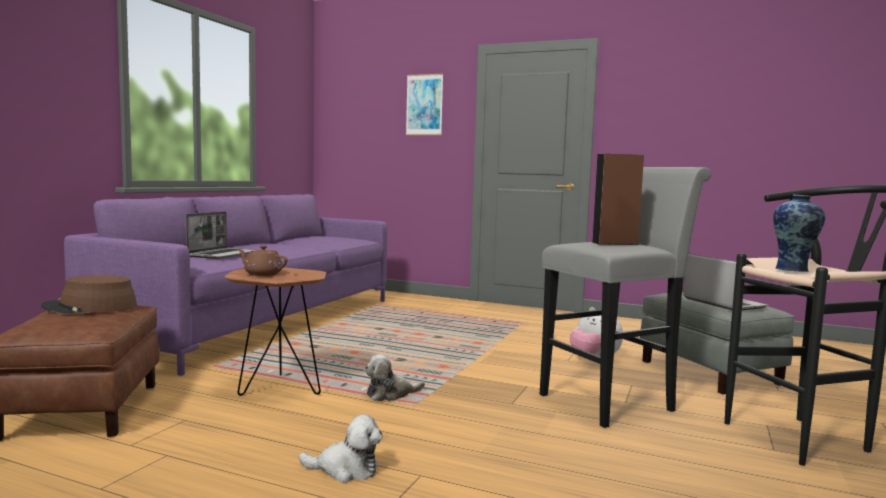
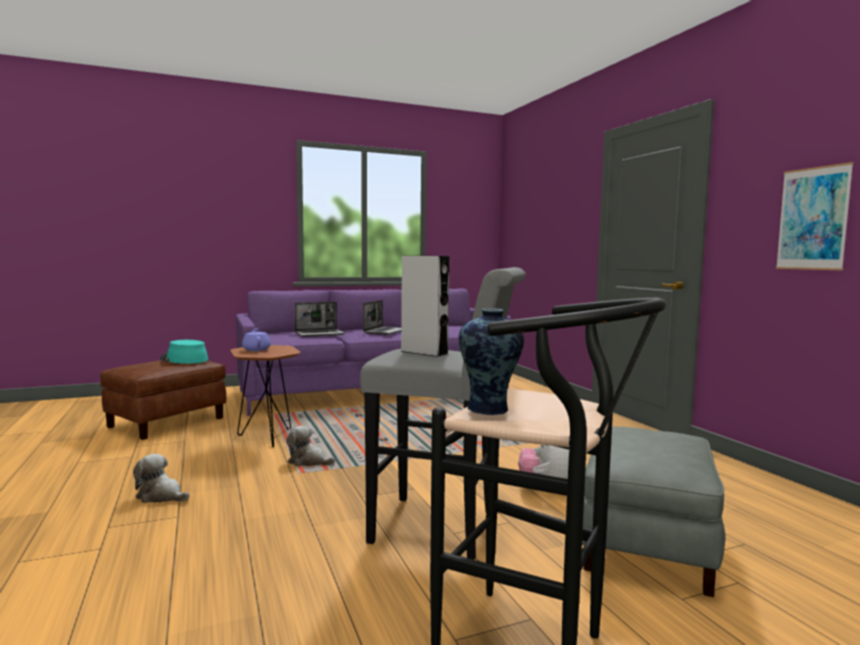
camera: 45 degrees right, 0 degrees up
(90, 307) = (184, 359): brown hat -> turquoise hat
(262, 274) = (256, 349): brown teapot -> purple teapot
(345, 469) = (161, 496): plush toy -> plush toy turned 150 degrees clockwise
(424, 105) = (565, 200): picture -> picture (813, 218)
(615, 243) = (424, 353): brown speaker -> grey speaker
(722, 303) = (636, 452): laptop -> laptop (385, 331)

